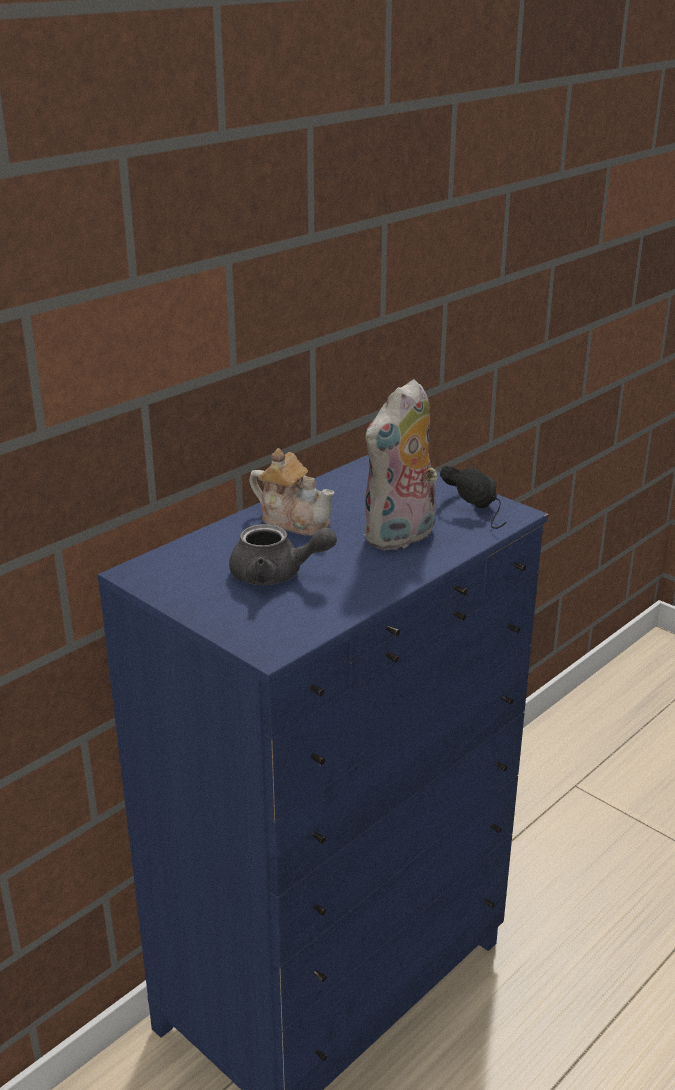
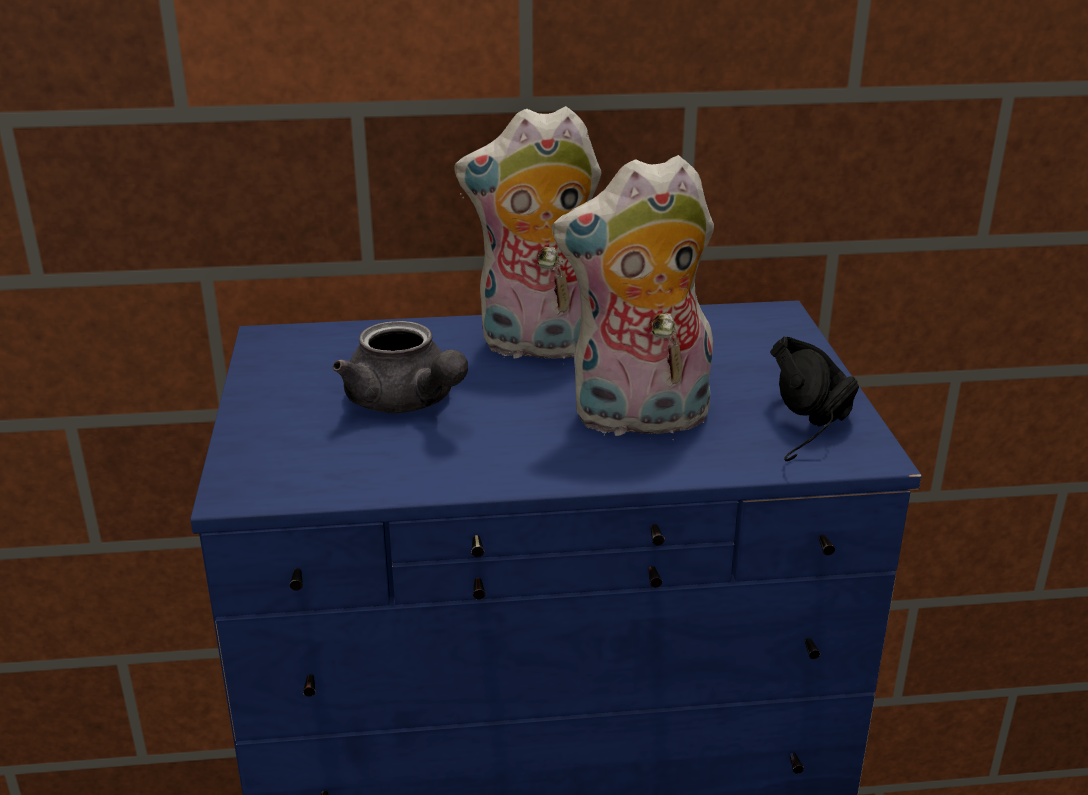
camera: 40 degrees right, 0 degrees up
(294, 520) = (539, 347): teapot -> plush toy

